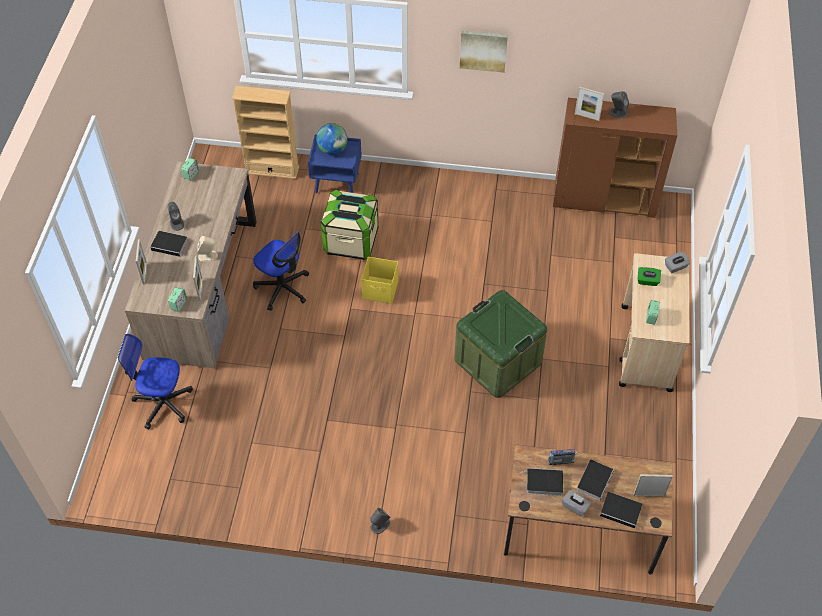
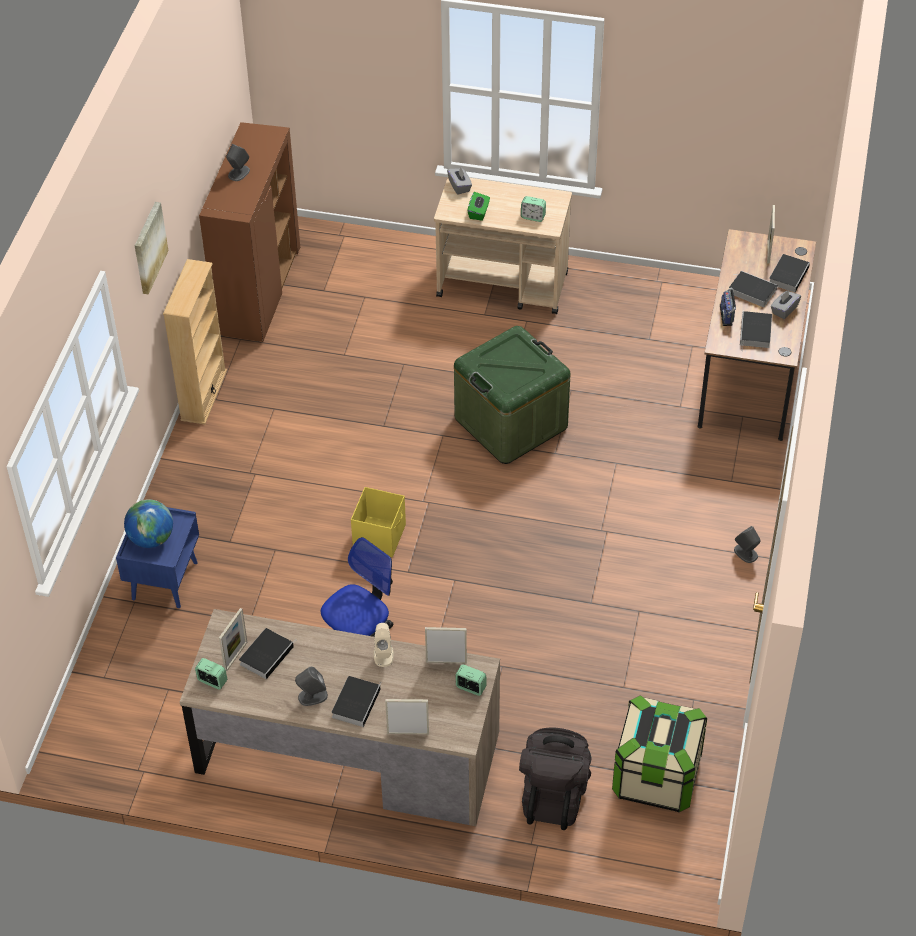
camera: 85 degrees left, 5 degrees down
(163, 403) = (553, 796): office chair -> black backpack
(210, 198) = (267, 654): none -> book
(272, 170) = (117, 663): beige bookcase -> beige bookcase (203, 395)
(351, 241) = (284, 567): storage box -> storage box (656, 776)
(587, 116) = (239, 201): picture frame -> picture frame (235, 656)

